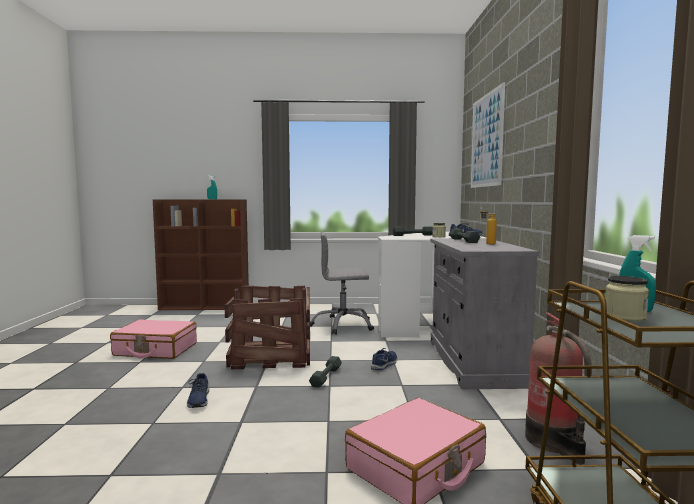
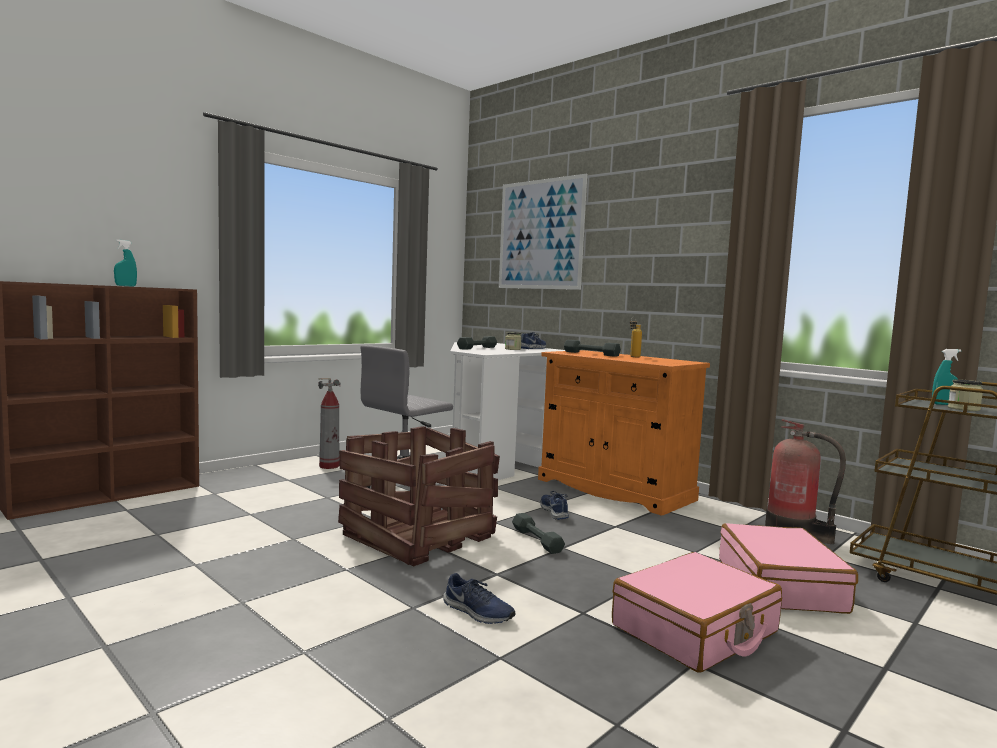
camera: 45 degrees left, 0 degrees up
(155, 349) = (215, 578): pink suitcase -> pink suitcase (695, 630)
(323, 310) = (329, 466): none -> fire extinguisher
(473, 362) = (614, 489): grey cabinet -> orange cabinet

